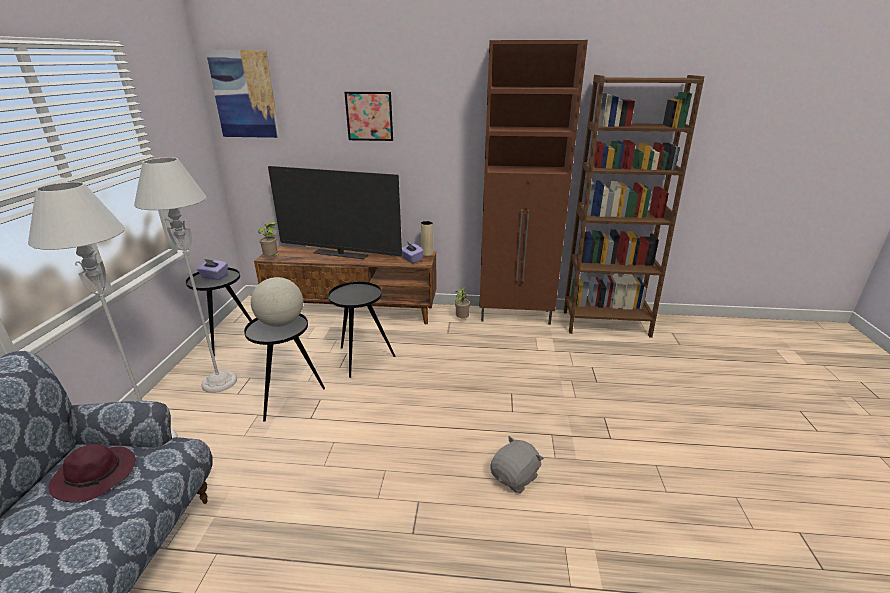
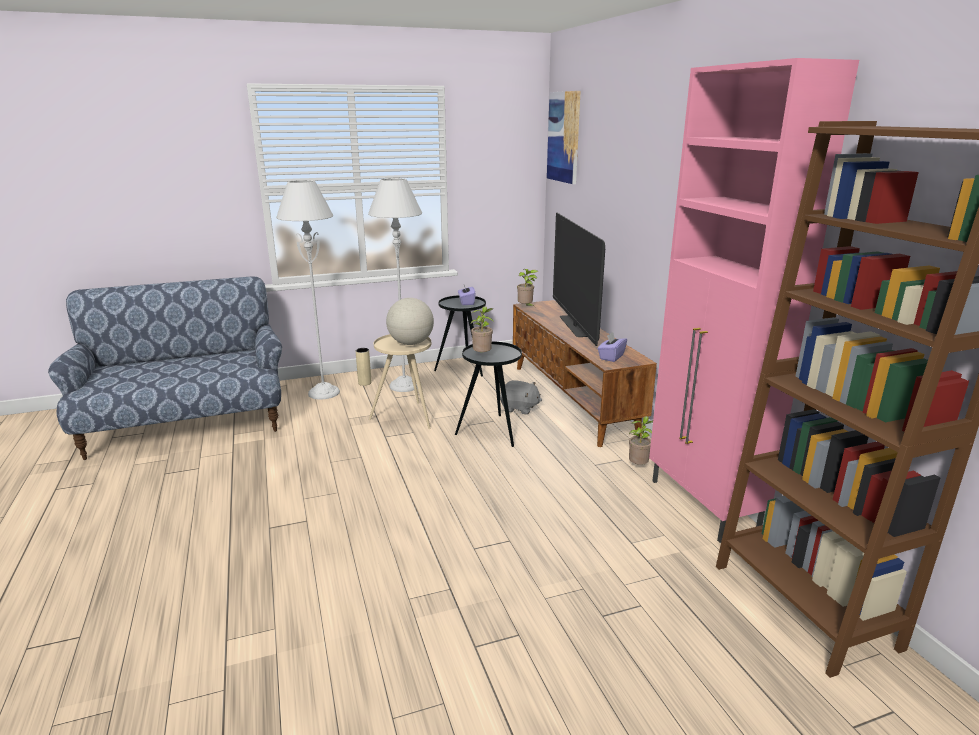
camera: 65 degrees right, 5 degrees down
(97, 476) = (227, 362): purple hat -> none
(289, 397) = (406, 418): black side table -> beige side table
(354, 299) = (482, 355): none -> potted plant
(369, 116) = (632, 169): picture -> none
(427, 253) = (641, 360): beige vase -> beige vase (364, 383)
(515, 477) = (362, 573): grey plush toy -> grey plush toy (519, 408)
(516, 316) = (703, 506): brown cabinet -> pink cabinet

